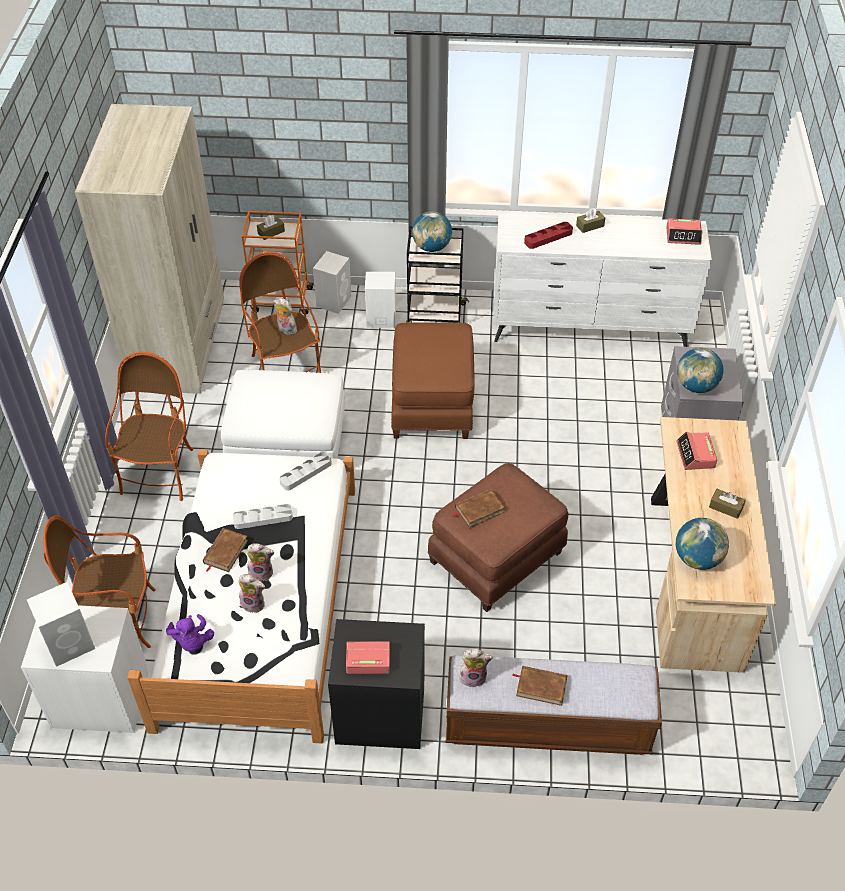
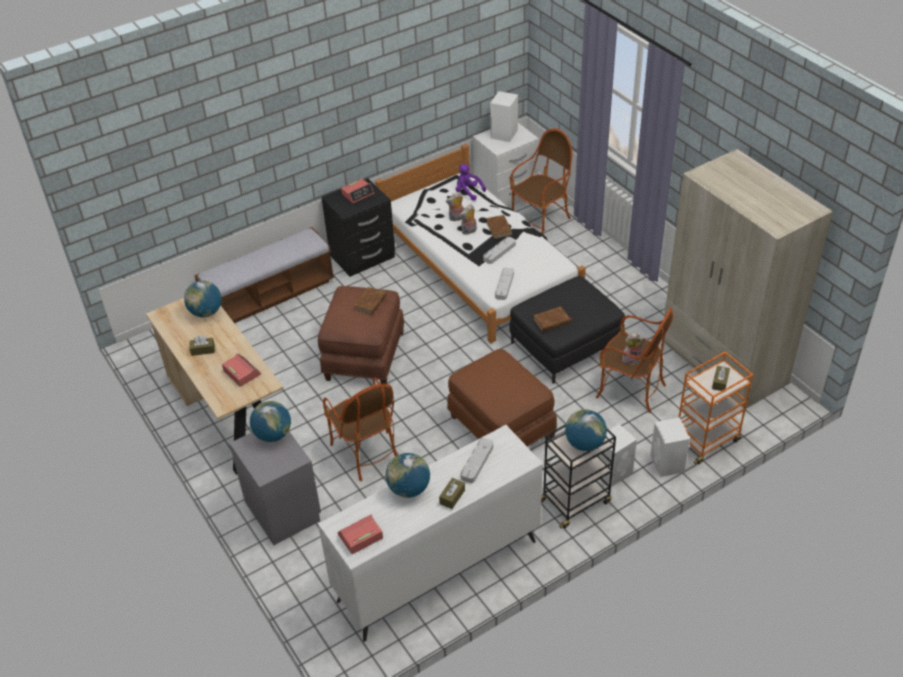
camera: 145 degrees right, 5 degrees down
(160, 473) = (617, 288): armchair -> armchair (366, 452)
(287, 443) = (565, 345): white ottoman -> black ottoman
(473, 677) = (308, 240): plush toy -> none
(541, 687) = (268, 253): brown book -> brown book (552, 321)
(548, 237) = (477, 462): red tray -> grey tray
(619, 246) = (409, 489): none -> globe

